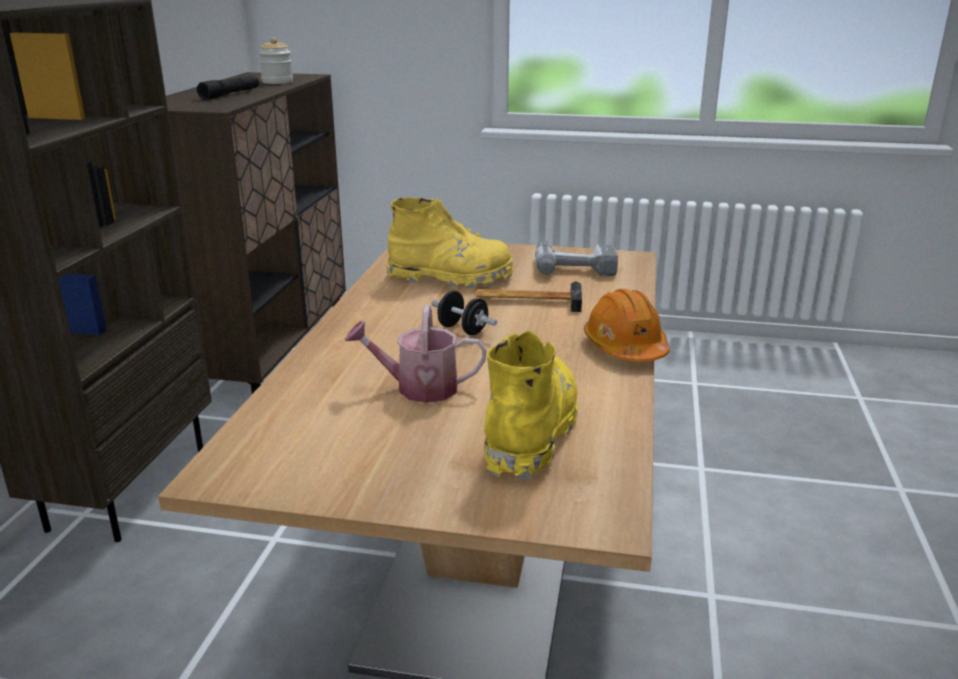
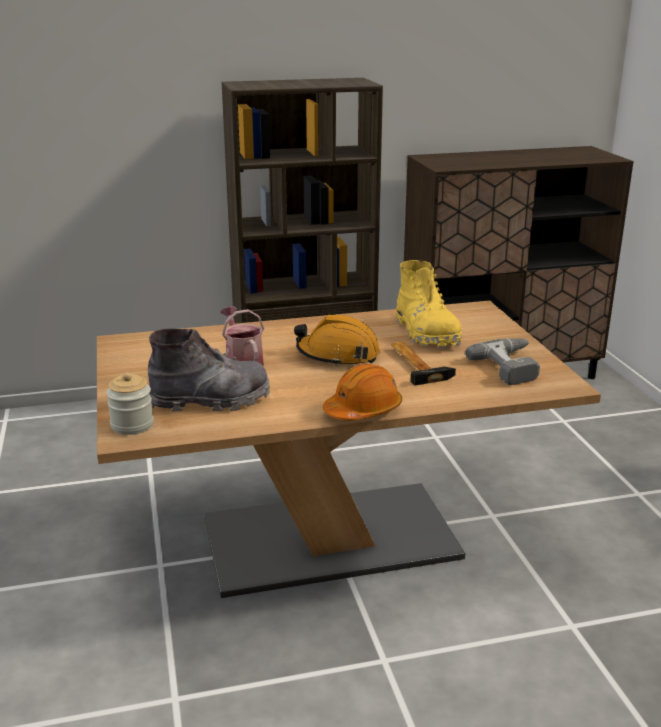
camera: 65 degrees right, 0 degrees up
(230, 94) = (494, 160): black flashlight -> none
(277, 82) = (565, 158): jar -> jar (132, 425)
(463, 330) = (338, 355): black dumbbell -> orange hard hat
(530, 432) = (211, 401): yellow boot -> grey boot

